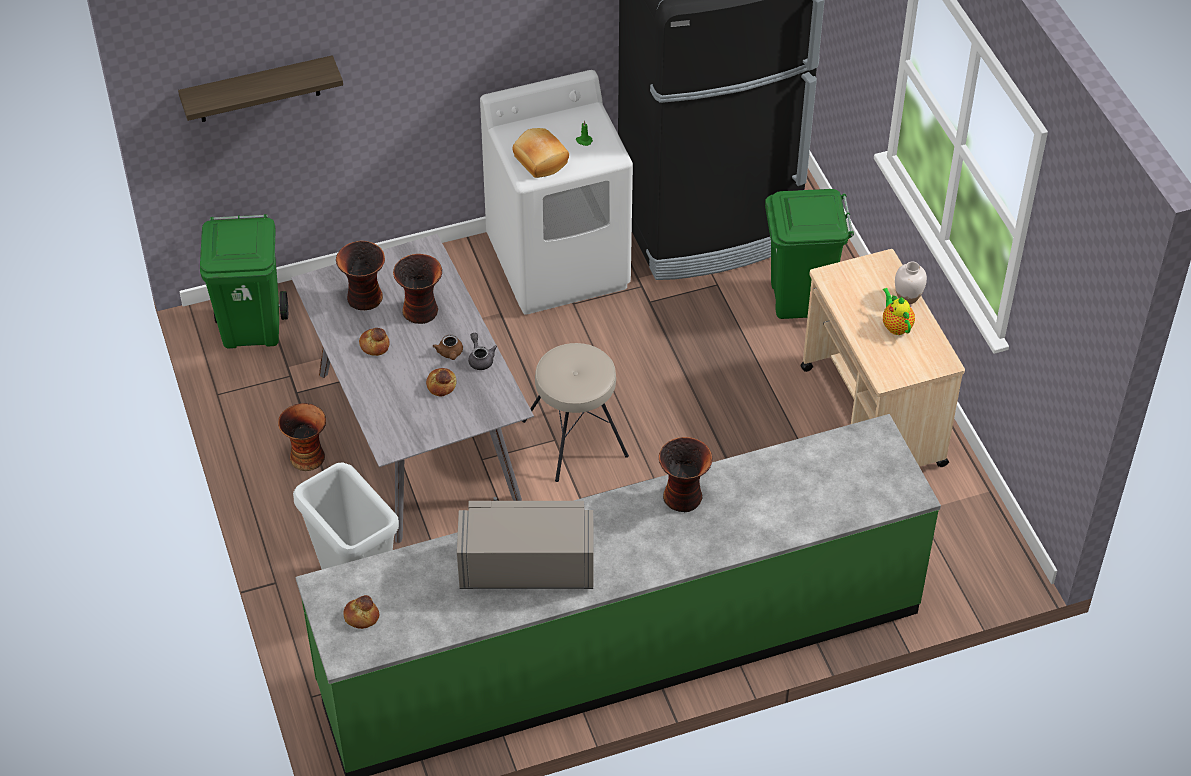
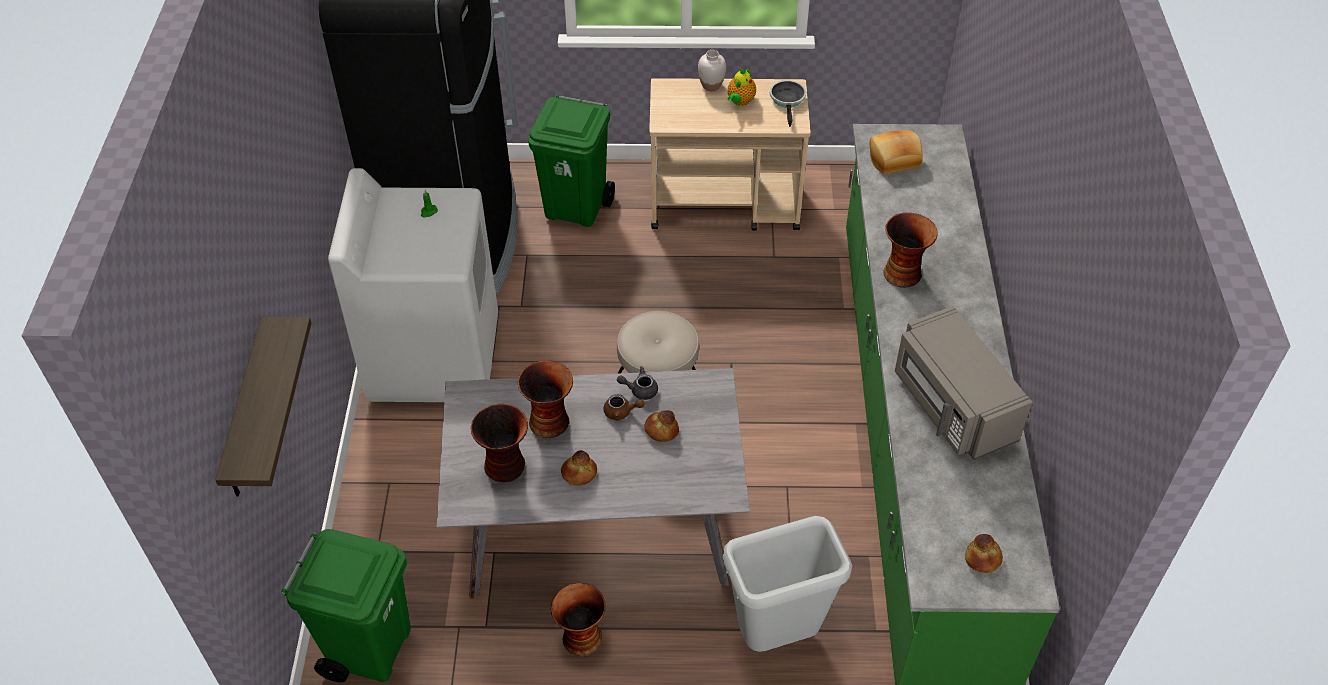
camera: 70 degrees left, 0 degrees up
(526, 565) = (952, 406): grey microwave -> grey microwave turned 45 degrees counterclockwise
(539, 161) = (436, 250): bread -> bread (894, 160)
(896, 326) = (740, 102): teapot -> teapot turned 60 degrees counterclockwise
(920, 363) = (788, 100): none -> frying pan

